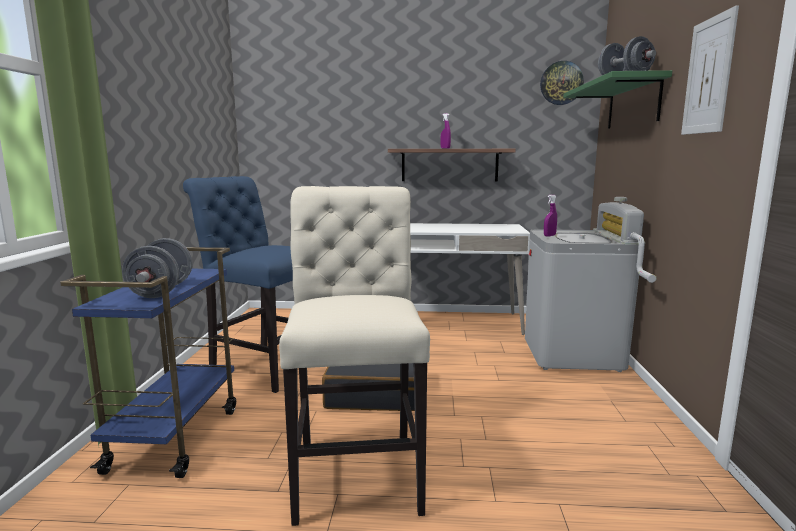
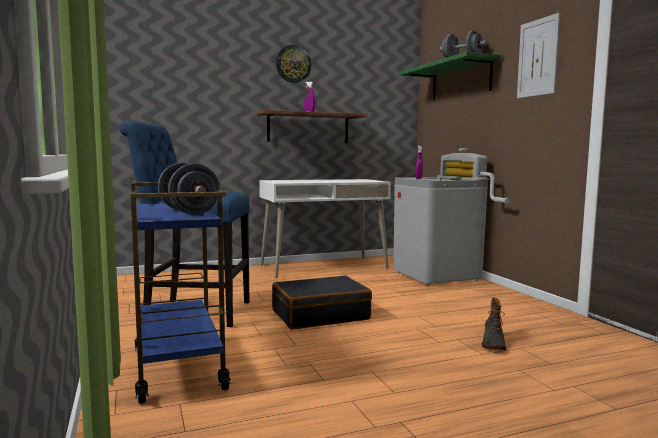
camera: 25 degrees left, 5 degrees down
(358, 469) = (369, 357): beige stool -> none
(529, 485) = (492, 343): none -> boot
(561, 83) = (392, 64): wall clock -> wall clock (293, 64)

